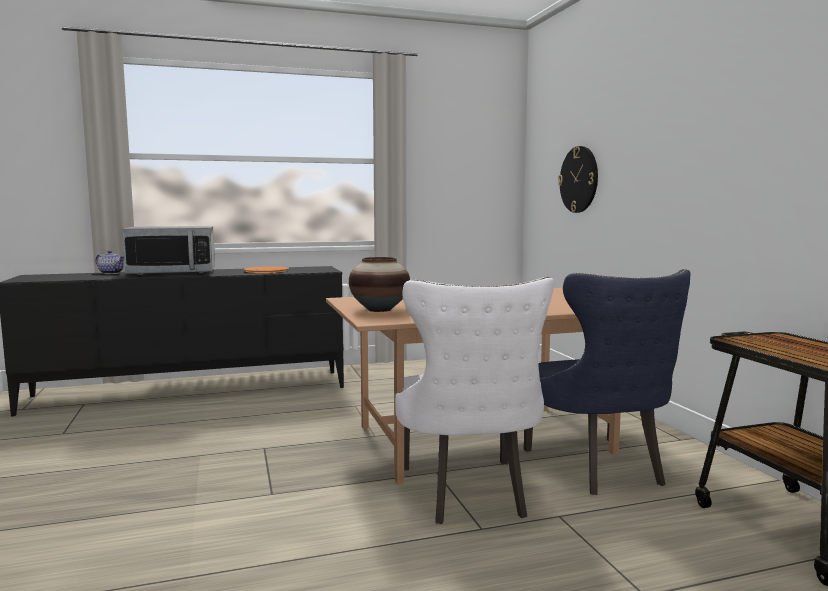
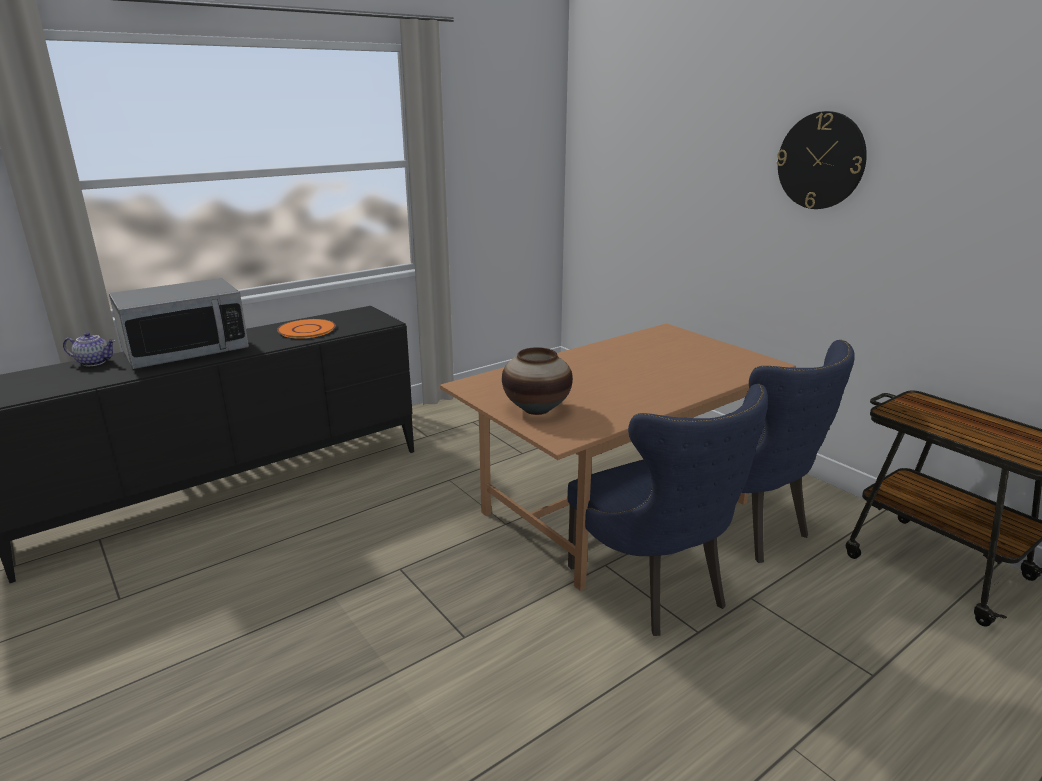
camera: 20 degrees left, 15 degrees up
(468, 492) = (654, 586): white chair -> blue chair
(579, 179) = (652, 188): wall clock -> wall clock (821, 161)

